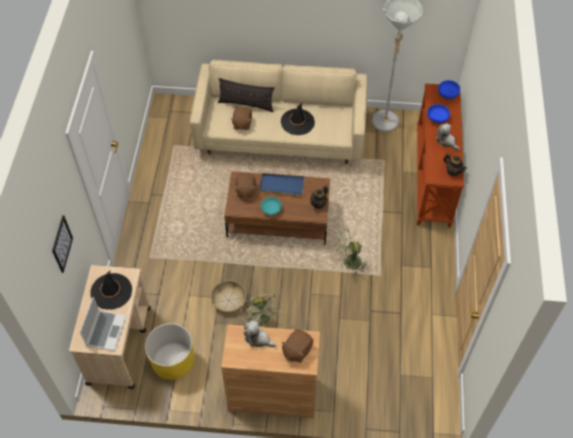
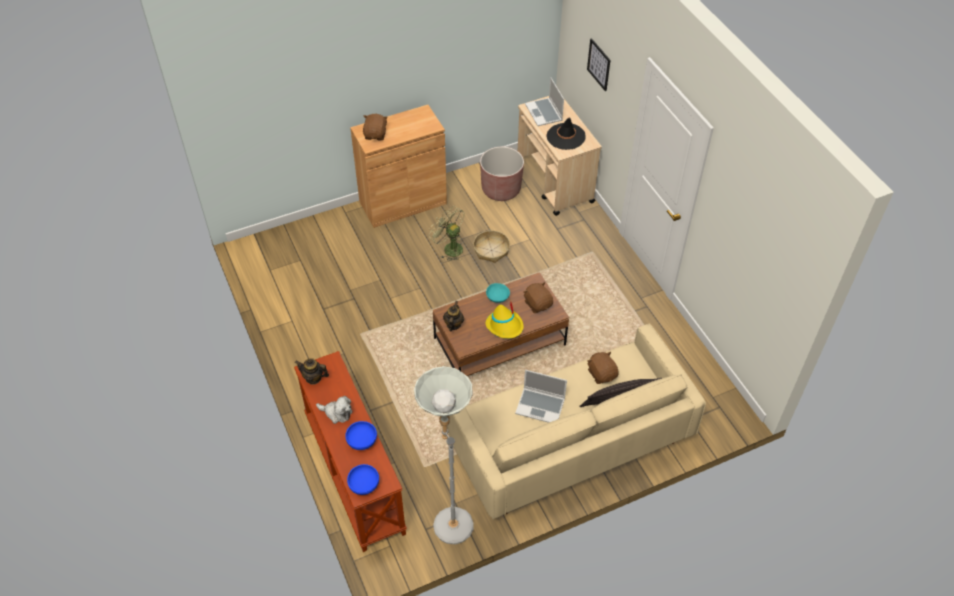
camera: 150 degrees right, 5 degrees down
(173, 362) = (501, 189): yellow planter -> brown planter
(258, 339) = (412, 130): plush toy -> none
(281, 185) = (505, 326): blue tray -> yellow hat
(297, 122) = (541, 406): black hat -> laptop
(348, 264) = (399, 330): green fan -> none

